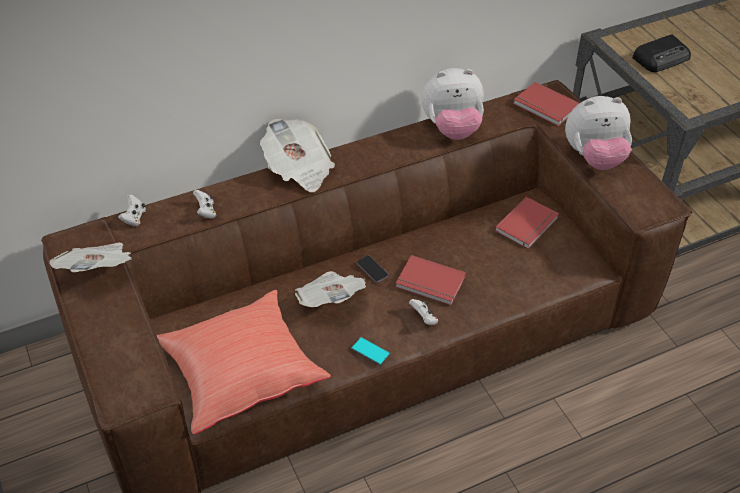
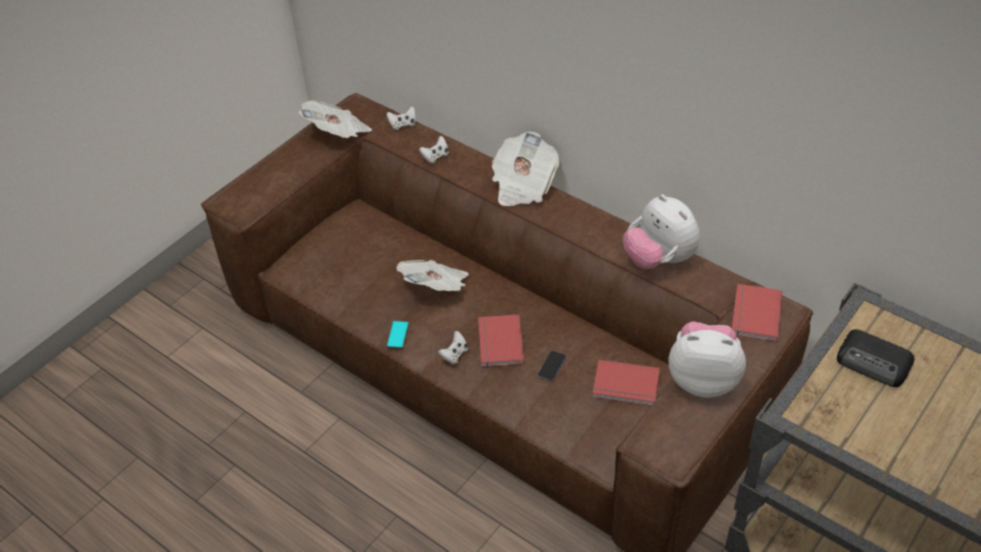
camera: 65 degrees right, 0 degrees up
(241, 374) = (330, 269): red pillow -> none
(372, 269) = (489, 299): phone -> phone (551, 366)
(594, 158) = (703, 379): plush toy -> plush toy turned 135 degrees clockwise

